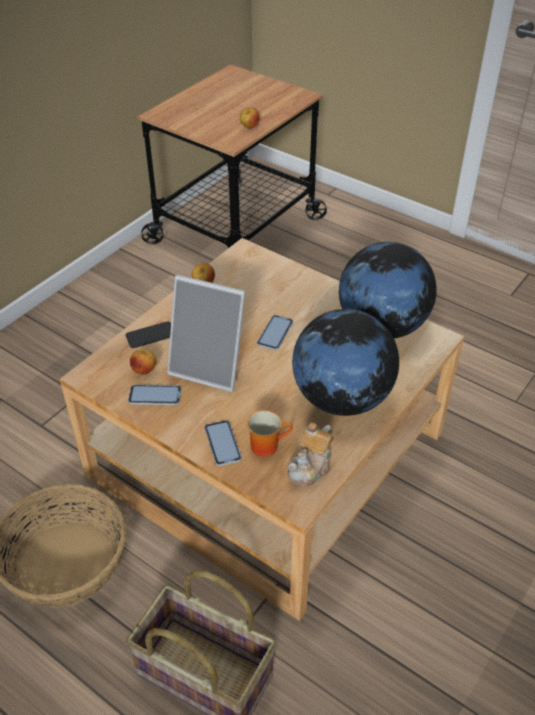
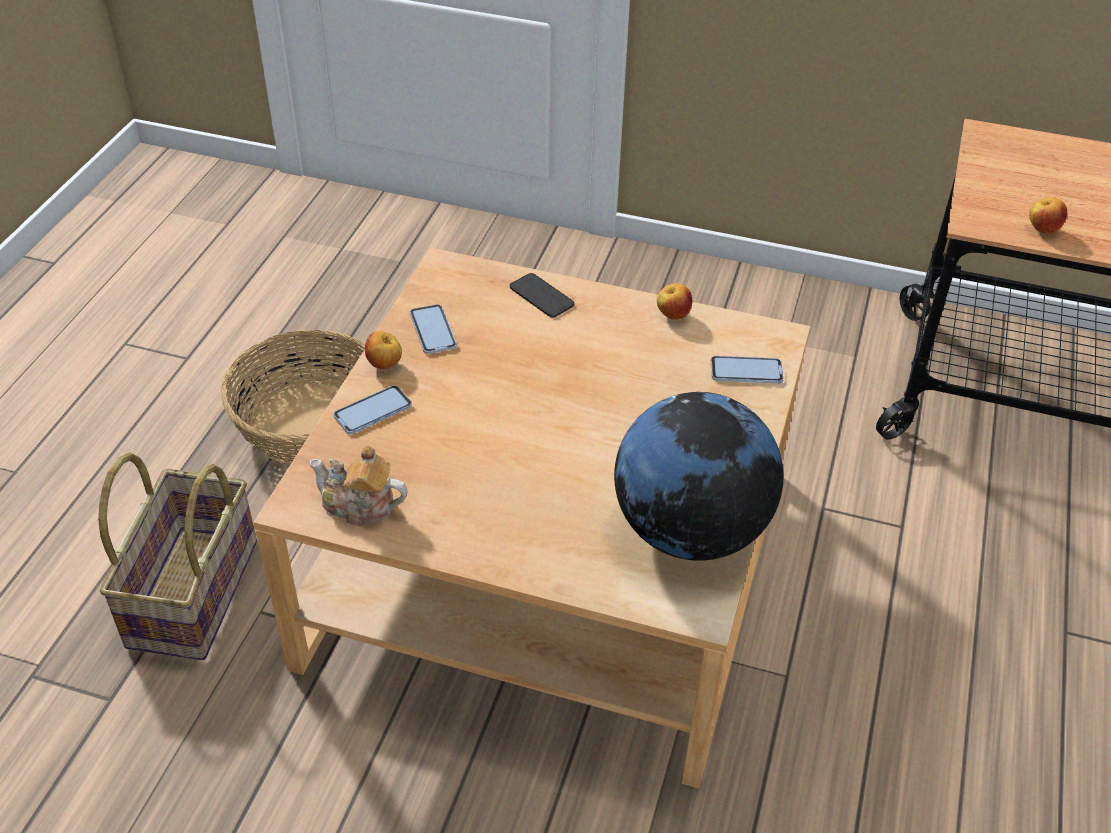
camera: 70 degrees right, 0 degrees up
(144, 370) = (473, 309): apple -> apple (384, 365)
(210, 367) = (507, 365): picture frame -> none
(267, 444) = (386, 453): mug -> none
(275, 333) = (608, 412): phone -> phone (746, 371)
(341, 398) = (504, 512): globe -> none

